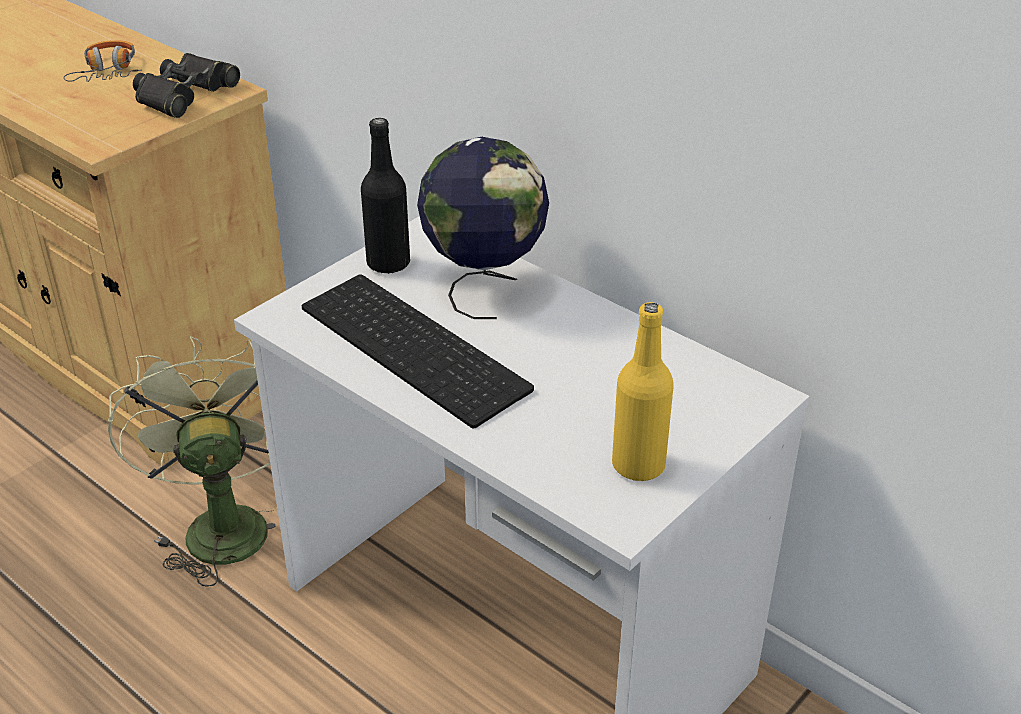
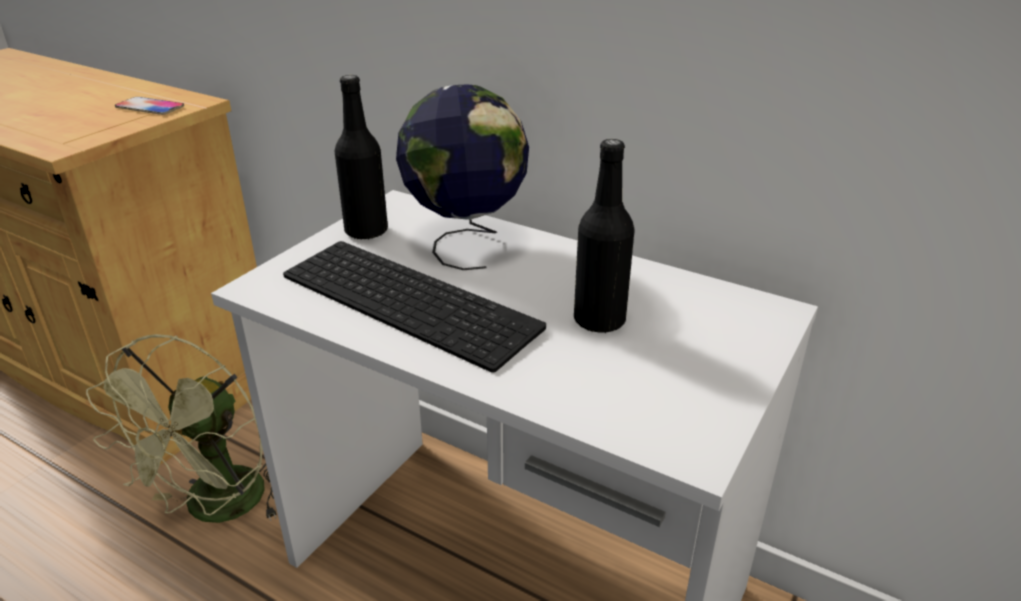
camera: 10 degrees left, 5 degrees down
(108, 72) = (74, 96): headphones -> none
(184, 94) = (150, 107): black binoculars -> phone
(221, 523) = (217, 509): green fan -> green fan turned 135 degrees counterclockwise
(587, 388) = (599, 320): none -> black bottle
(638, 465) = (684, 391): yellow bottle -> none

